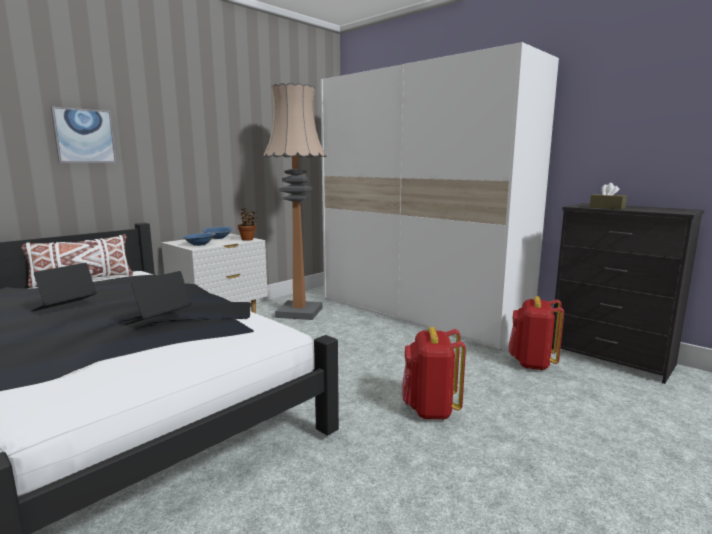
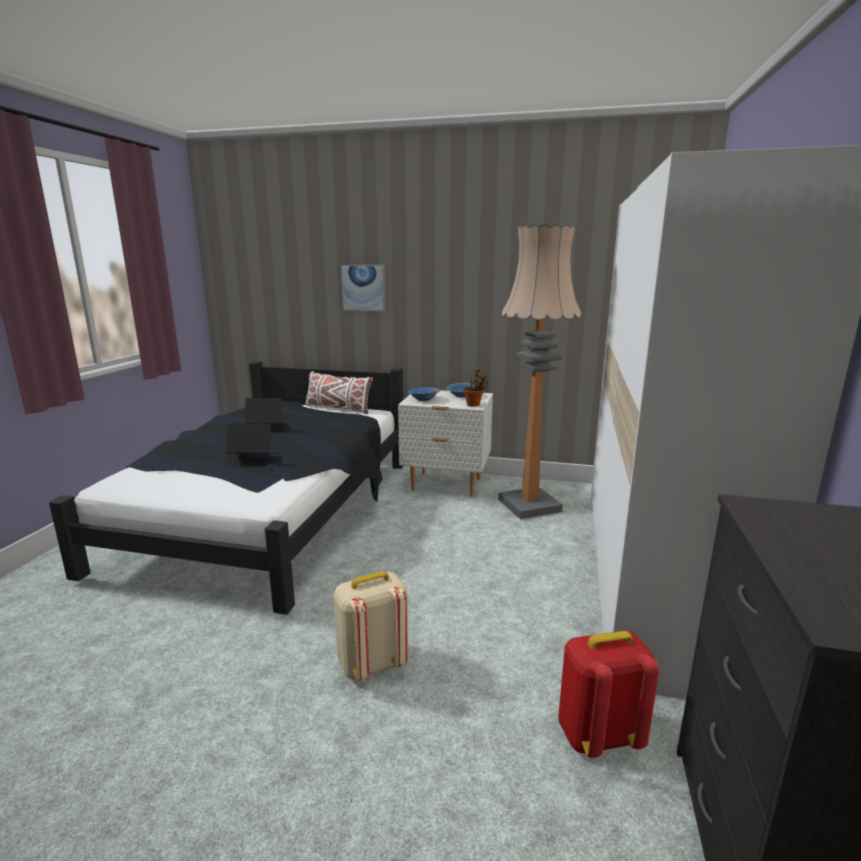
camera: 60 degrees right, 5 degrees up
(430, 410) = (372, 664): red backpack -> beige backpack
(607, 207) = (784, 534): brown tissue box -> none

